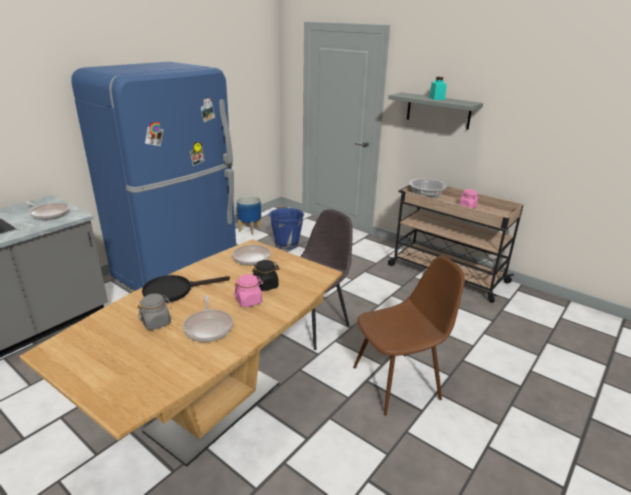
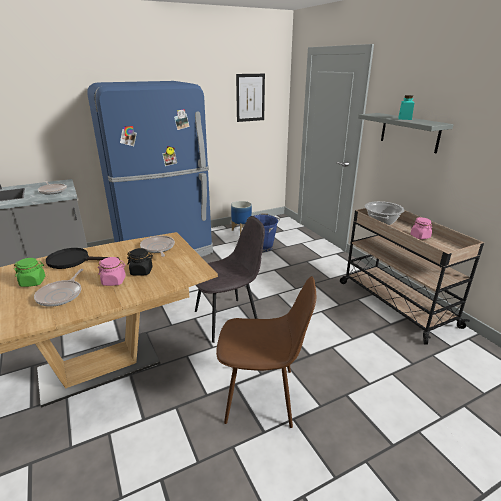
camera: 25 degrees right, 0 degrees up
(156, 322) = (33, 282): grey jar -> green jar
(244, 77) = (250, 97): none -> picture

